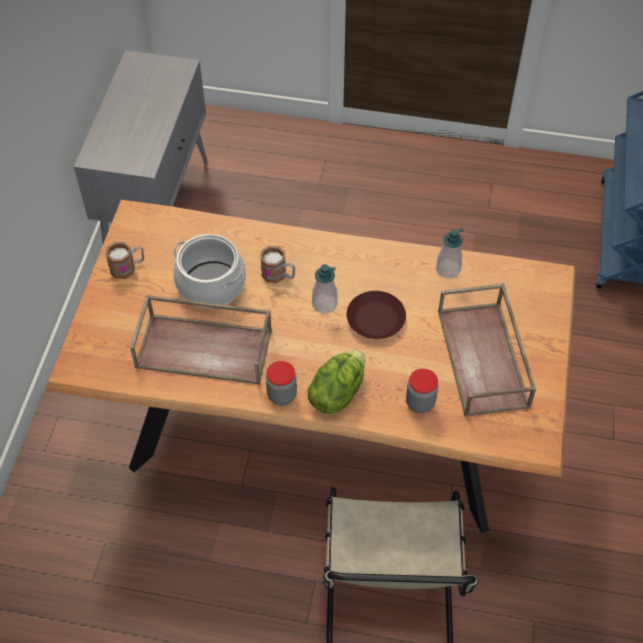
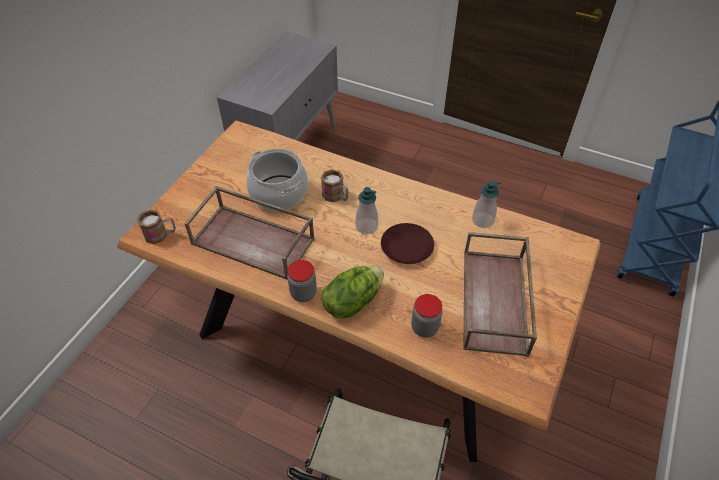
camera: 15 degrees right, 5 degrees down
(128, 267) = (219, 168): mug -> mug (161, 235)

